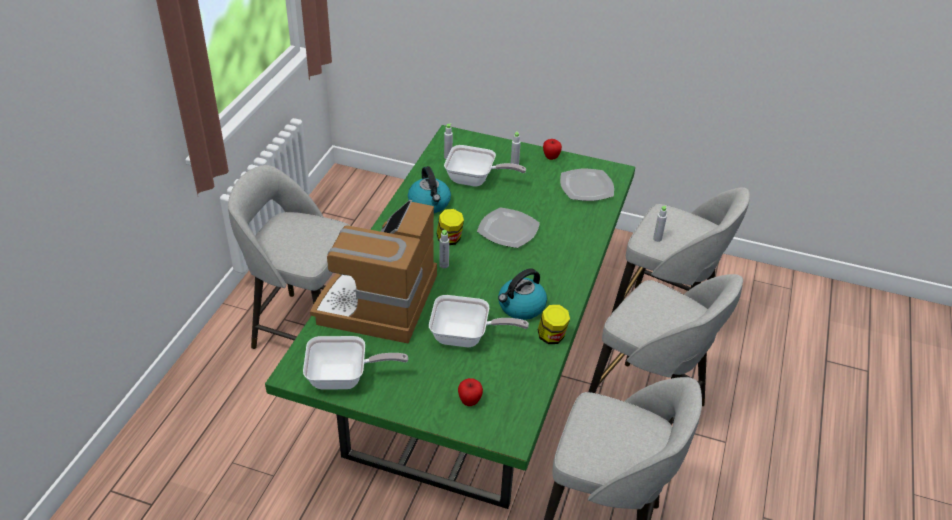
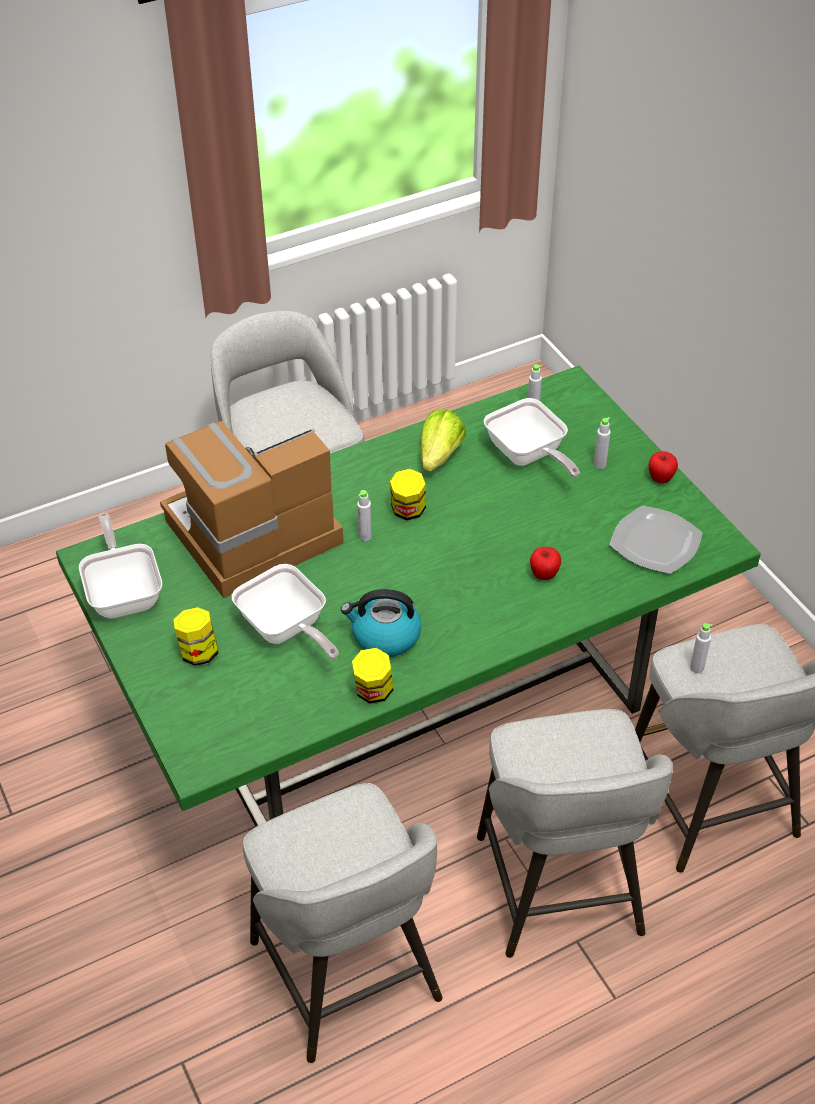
camera: 45 degrees right, 5 degrees up
(344, 378) = (124, 593): frying pan -> frying pan turned 150 degrees counterclockwise
(430, 204) = (439, 456): kettle -> lettuce
(433, 380) = (198, 652): none -> jar
(469, 401) = (204, 699): apple -> apple (544, 575)
(508, 229) = (488, 538): plate -> none

